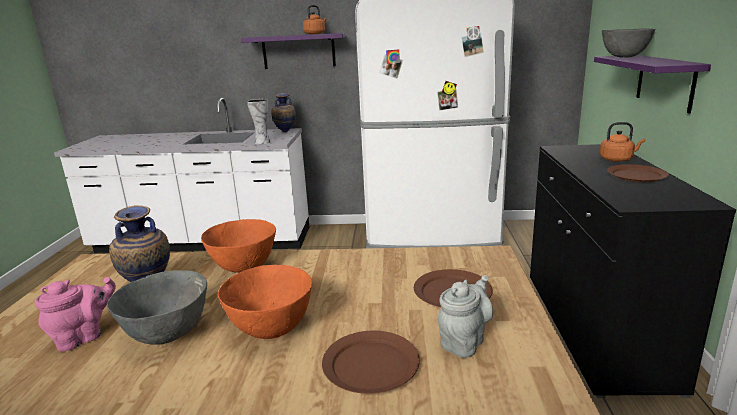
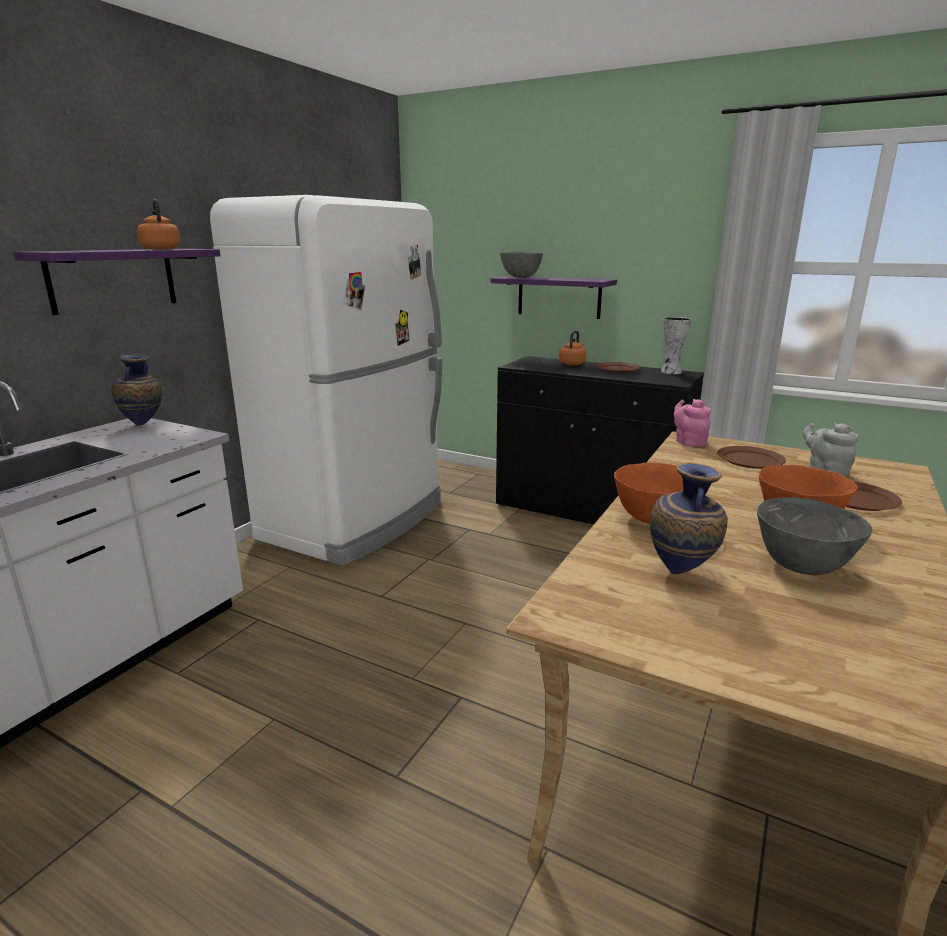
camera: 65 degrees left, 0 degrees up
(84, 337) = (799, 614): pink teapot -> pink teapot (689, 442)
(262, 142) = (171, 443): vase -> vase (670, 372)

